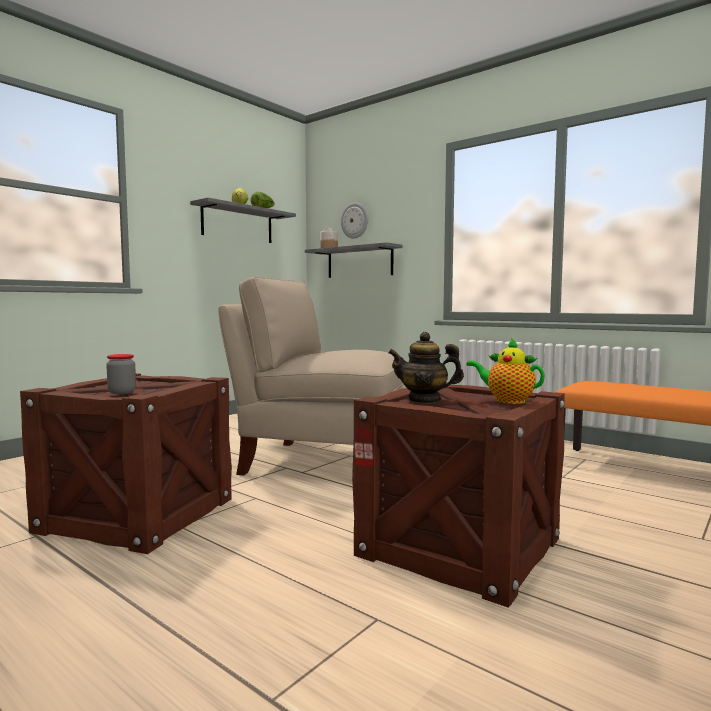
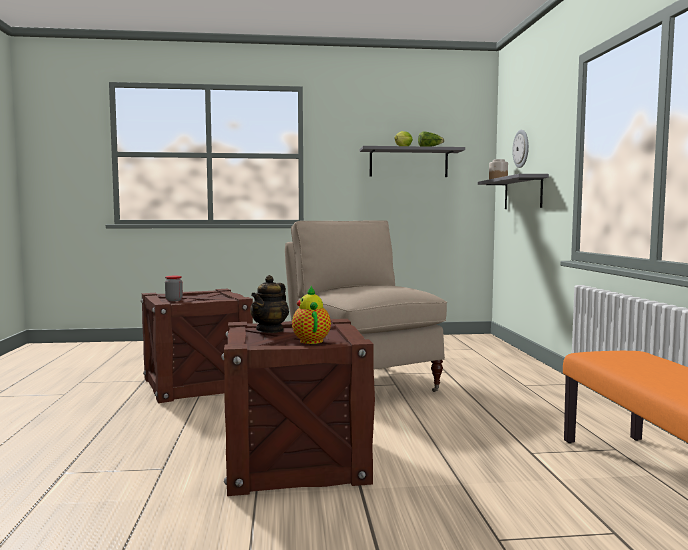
camera: 45 degrees right, 0 degrees up
(424, 400) = (270, 330): teapot -> teapot turned 120 degrees counterclockwise

